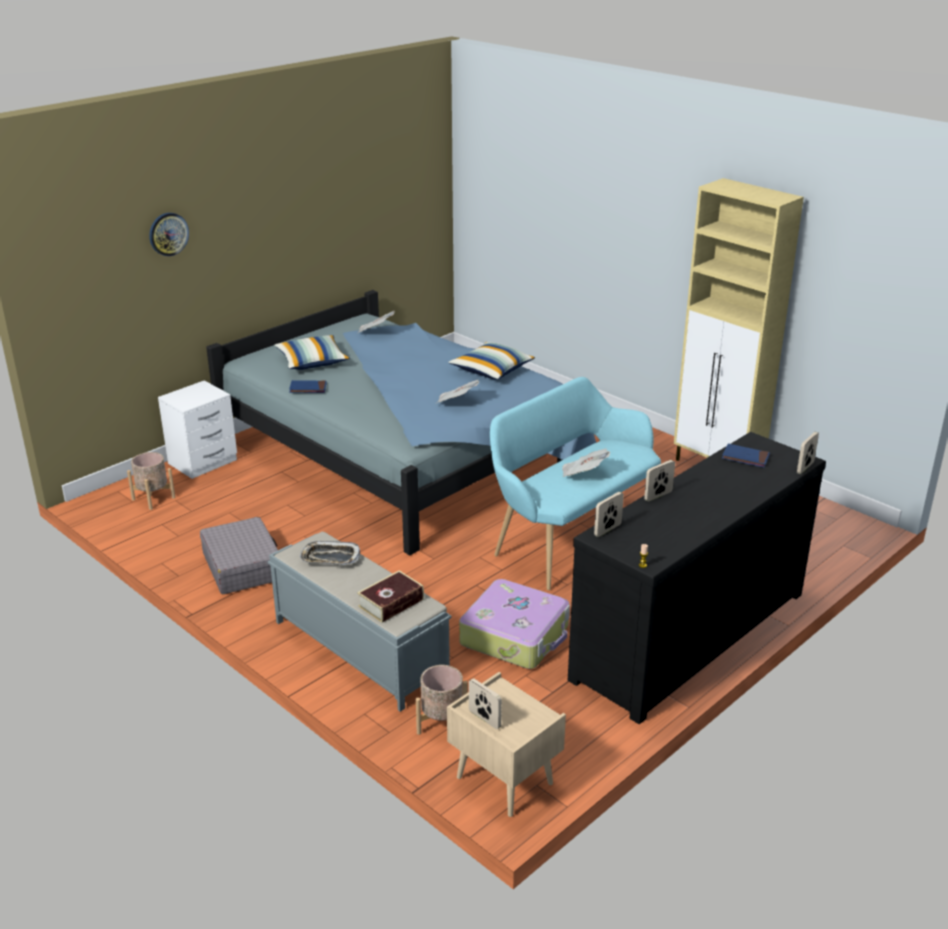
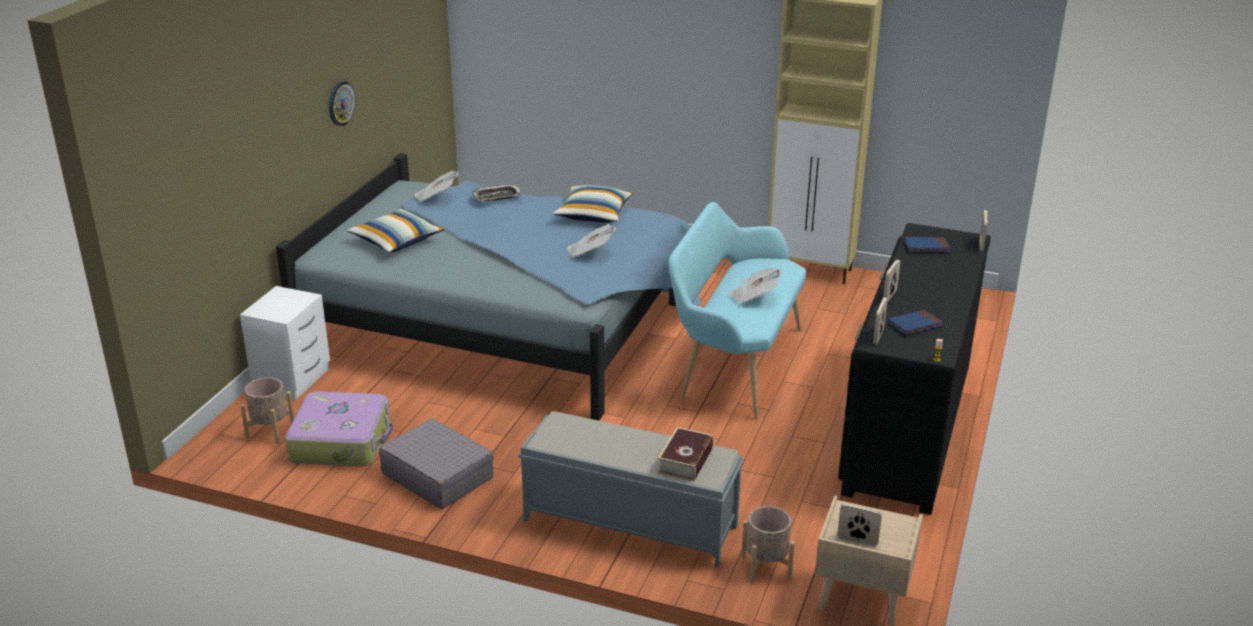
camera: 25 degrees left, 0 degrees up
(168, 234) = (235, 122): wall clock -> wall clock (340, 103)
(308, 388) = (420, 270): blue book -> blue book (915, 325)
(330, 558) = (586, 434): tray -> tray (497, 197)
(516, 635) = (762, 468): suitcase -> suitcase (342, 441)

